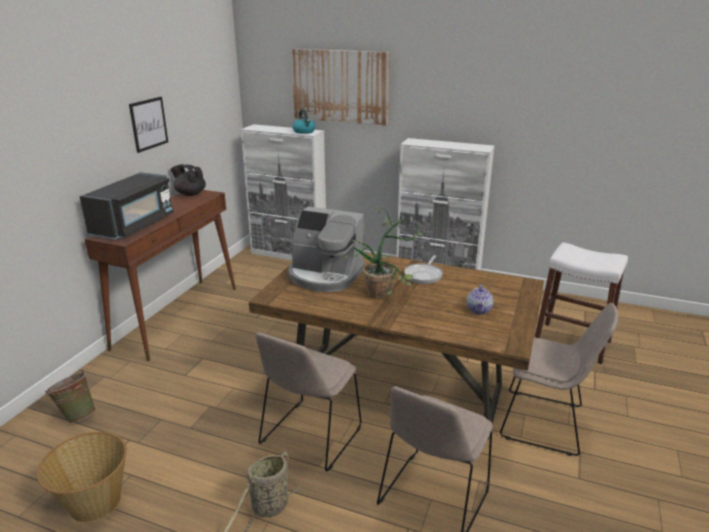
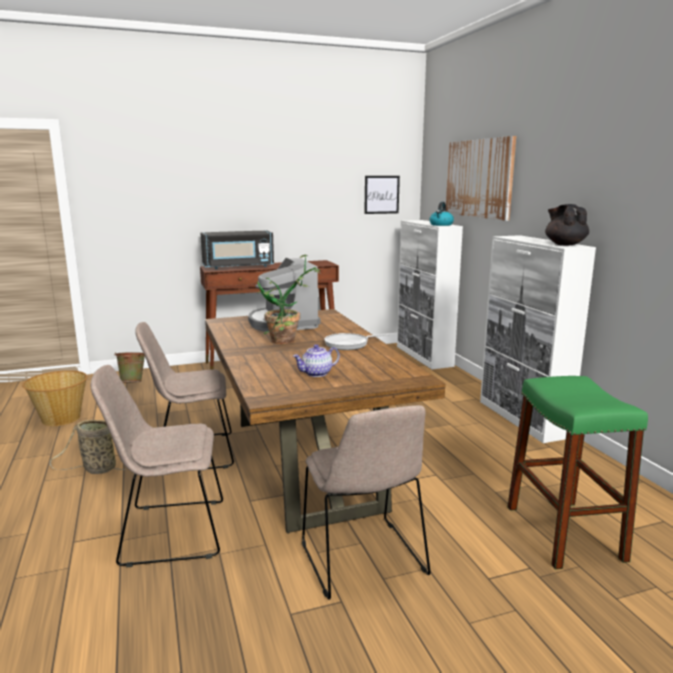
camera: 50 degrees right, 10 degrees down
(149, 124) = (289, 195): picture -> picture (381, 194)
(190, 194) = (316, 262): black teapot -> black teapot (564, 244)
(572, 342) = (564, 533): white stool -> green stool

